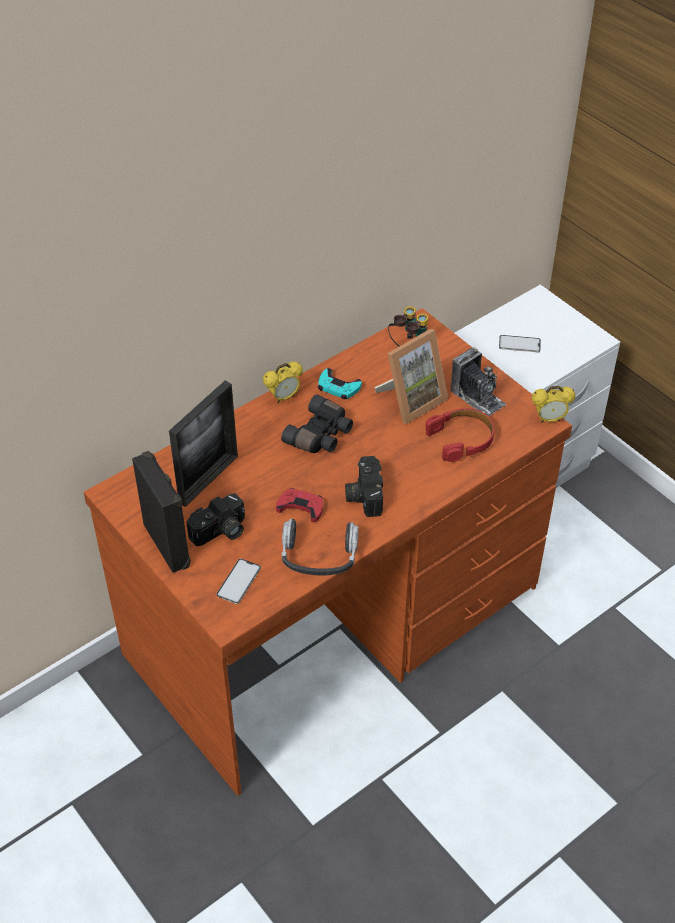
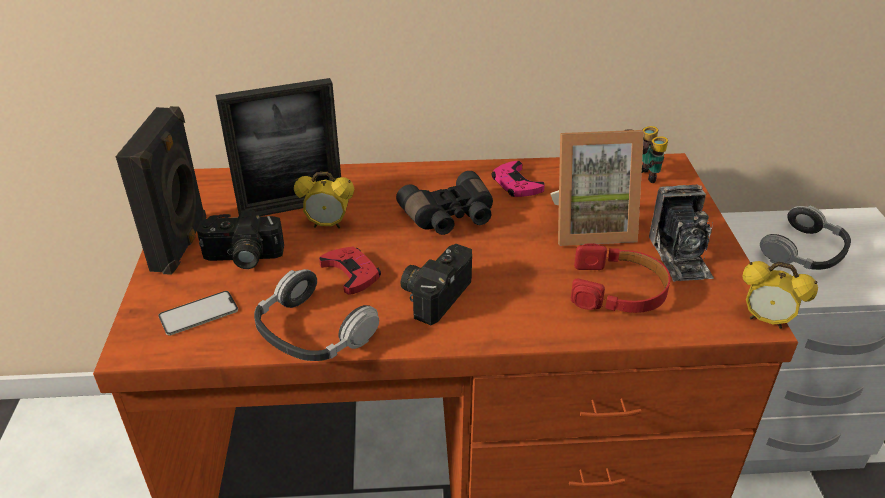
camera: 35 degrees right, 10 degrees down
(283, 397) = (448, 171): alarm clock -> alarm clock (328, 225)
(338, 387) = (516, 184): turquoise game controller -> pink game controller
(519, 344) = (805, 251): phone -> headphones

